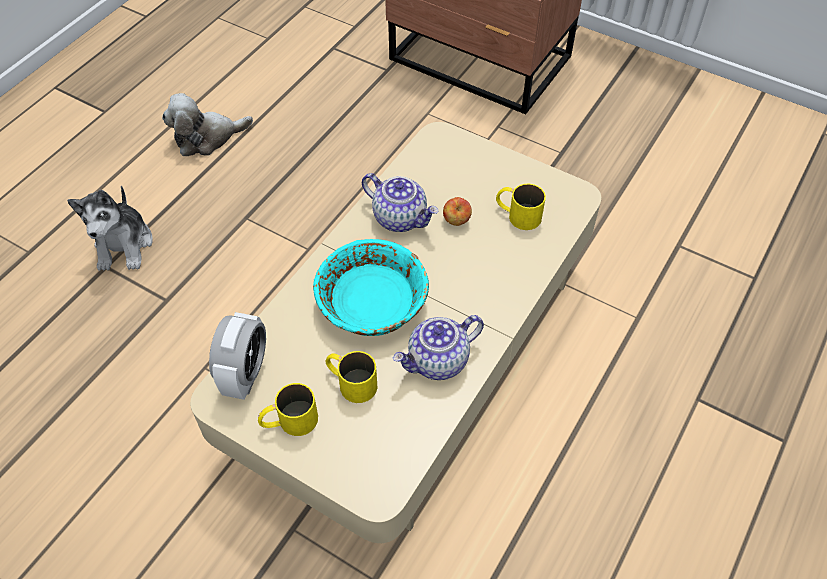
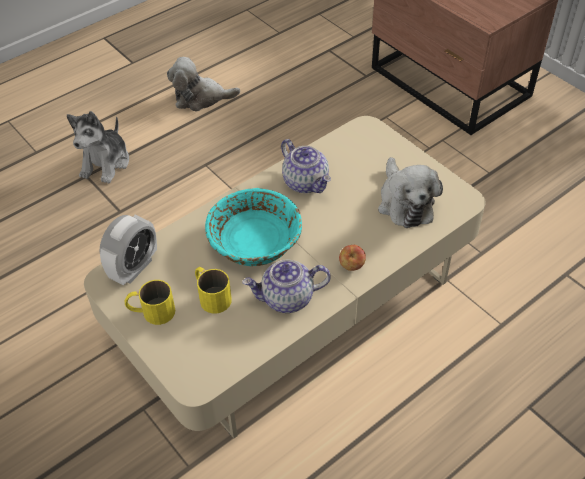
camera: 20 degrees right, 5 degrees down
(456, 221) = (351, 195): apple -> apple (351, 266)
(517, 214) = (404, 202): yellow mug -> plush toy

